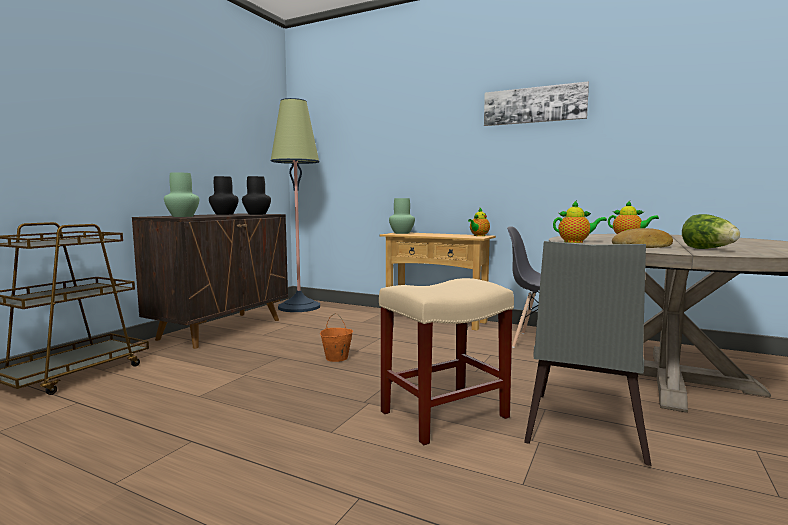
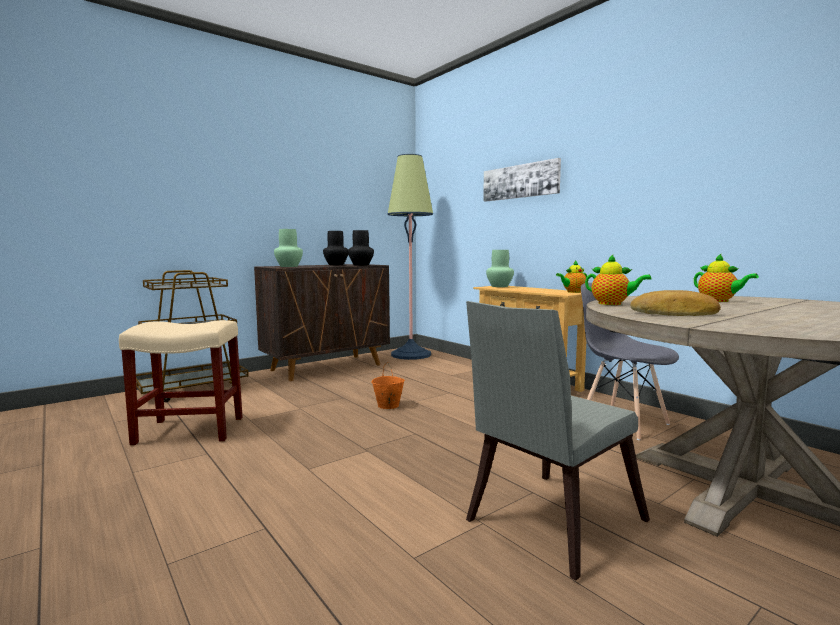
camera: 25 degrees right, 0 degrees up
(443, 415) = (419, 475): beige stool -> beige stool (188, 430)
(534, 105) = (642, 138): picture -> picture (520, 181)
(708, 249) = (755, 322): lettuce -> none

